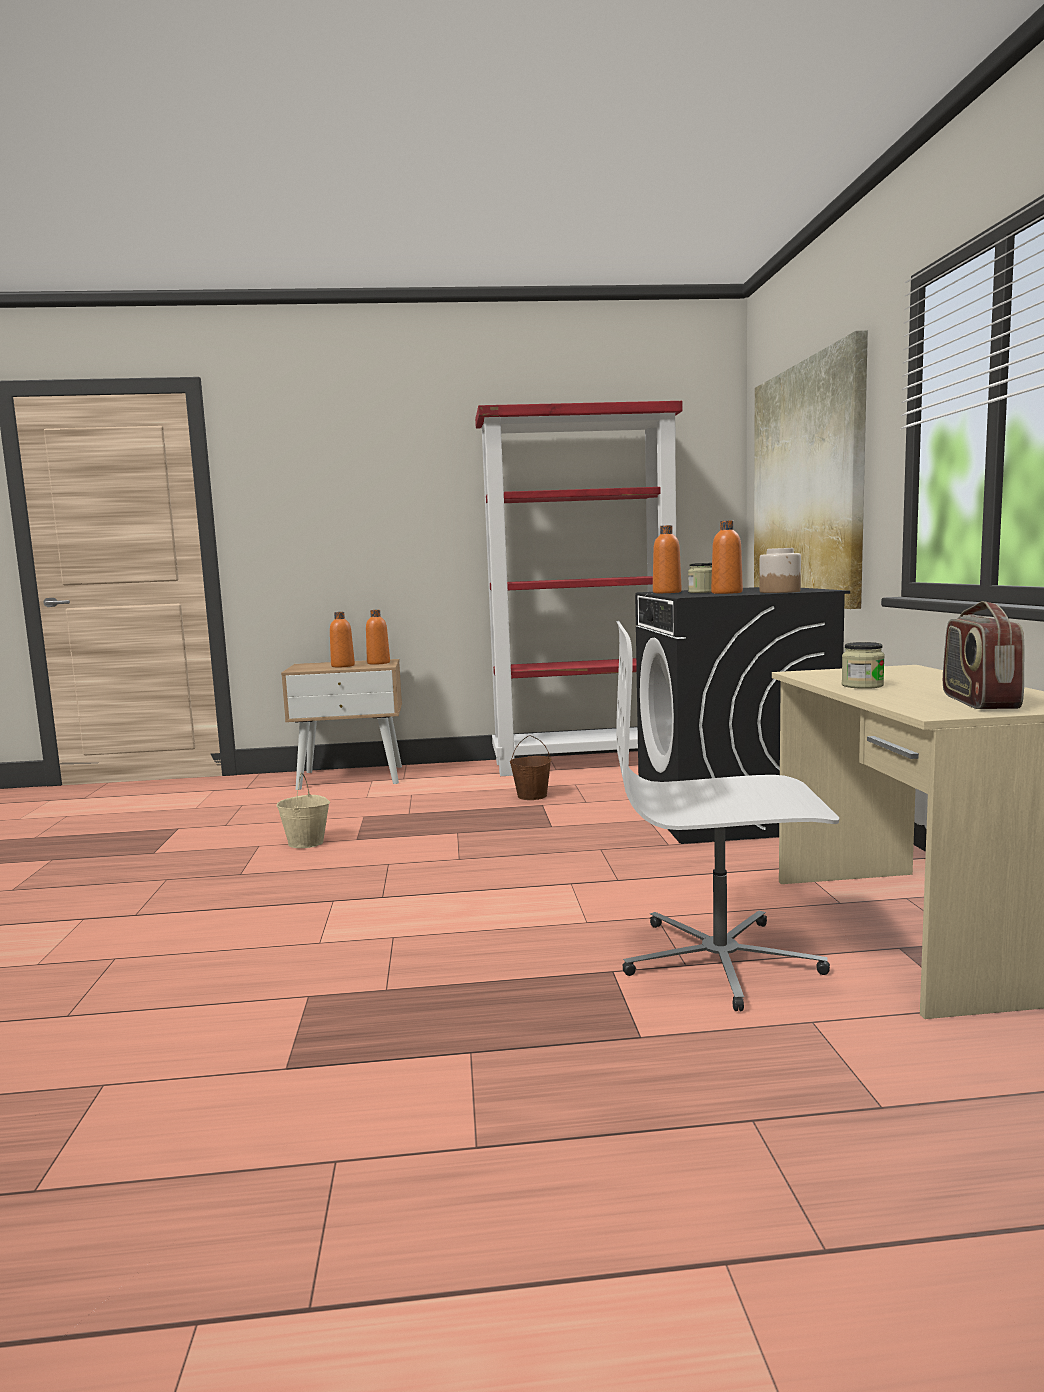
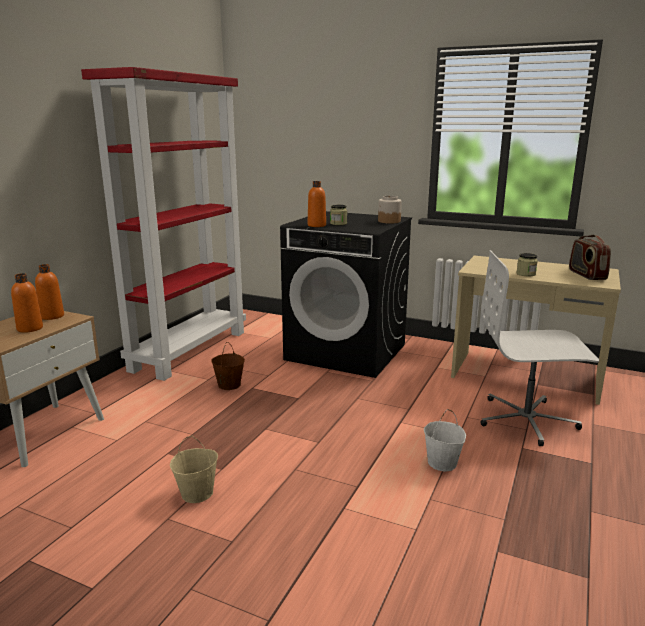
camera: 60 degrees left, 10 degrees up
(490, 927) = (442, 463): none -> white bucket
(721, 960) = (527, 420): white office chair -> white office chair turned 60 degrees clockwise
(726, 593) = (364, 224): orange bottle -> none
(807, 485) = (319, 146): picture -> none
(978, 702) = (586, 275): radio -> radio turned 45 degrees clockwise

